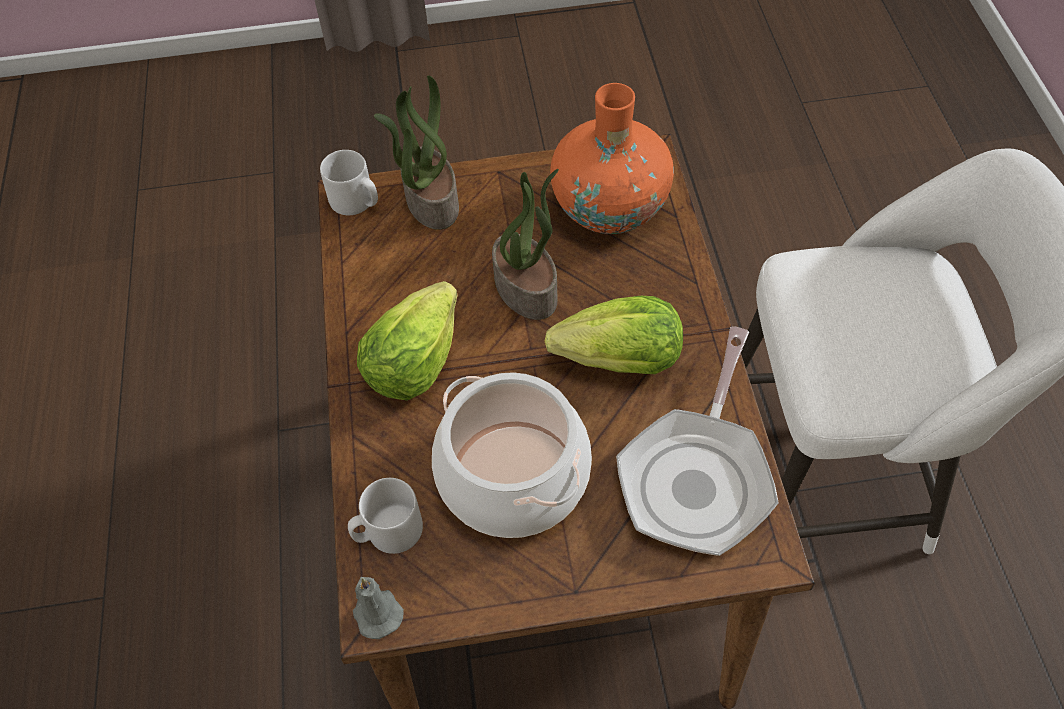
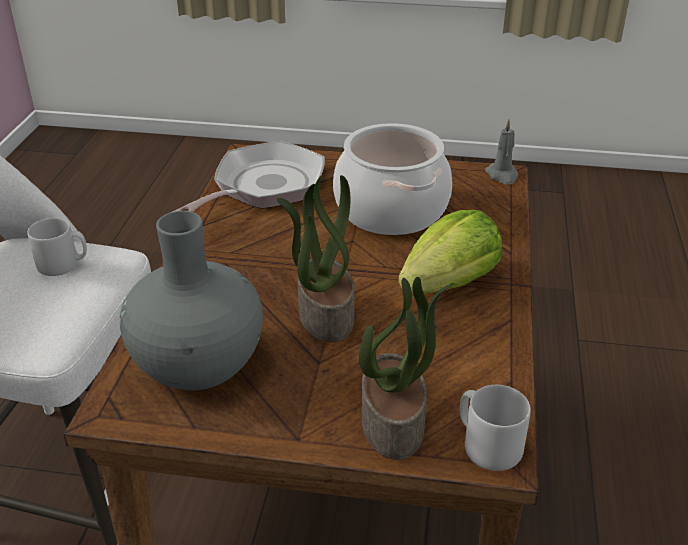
camera: 165 degrees left, 20 degrees down
(388, 532) = (489, 203): grey mug -> grey mug (63, 265)
(610, 208) = (198, 365): orange vase -> grey vase
(621, 361) = (273, 251): lettuce -> none

